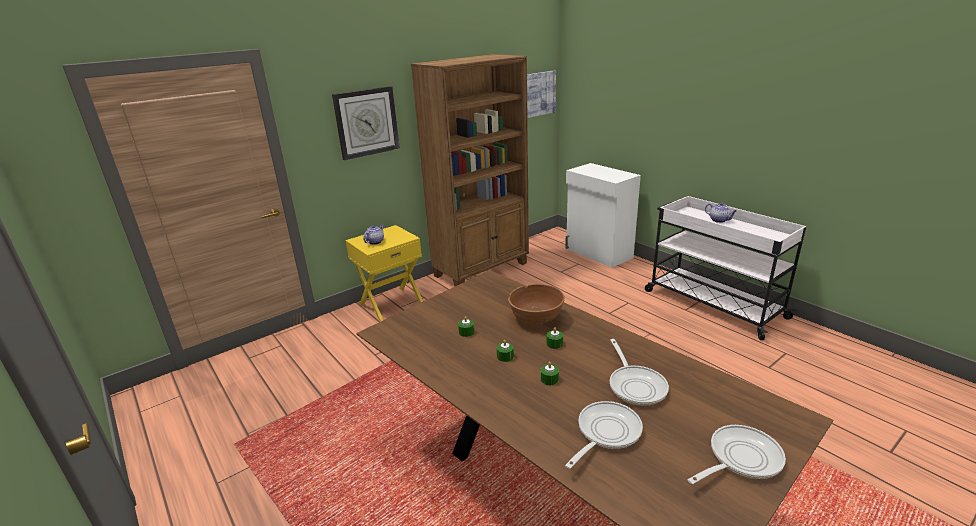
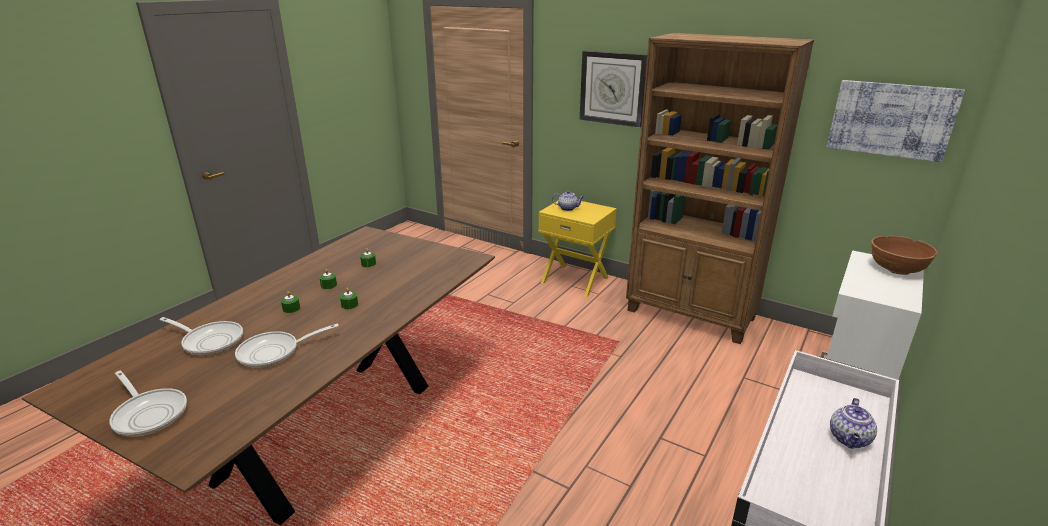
camera: 70 degrees right, 0 degrees up
(536, 318) = (396, 291): brown bowl -> brown bowl (896, 269)

